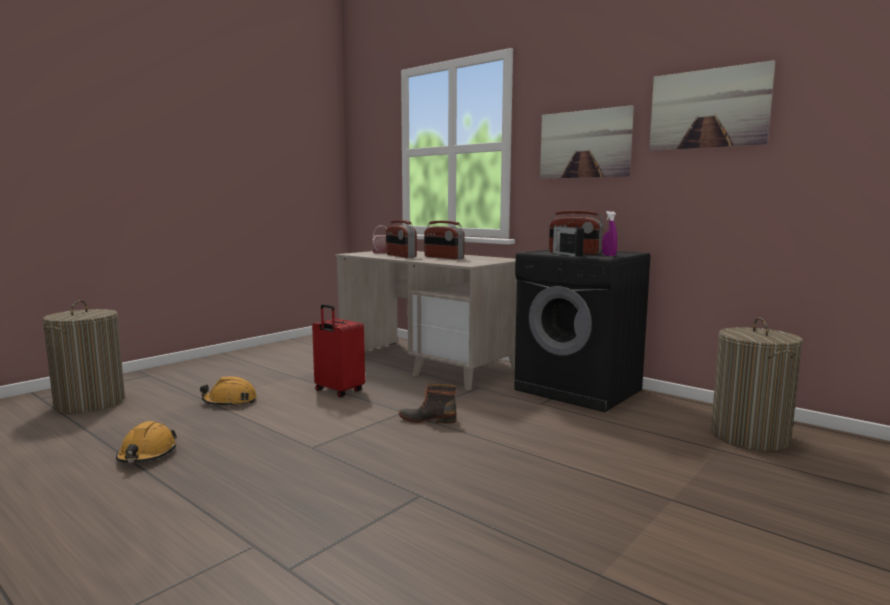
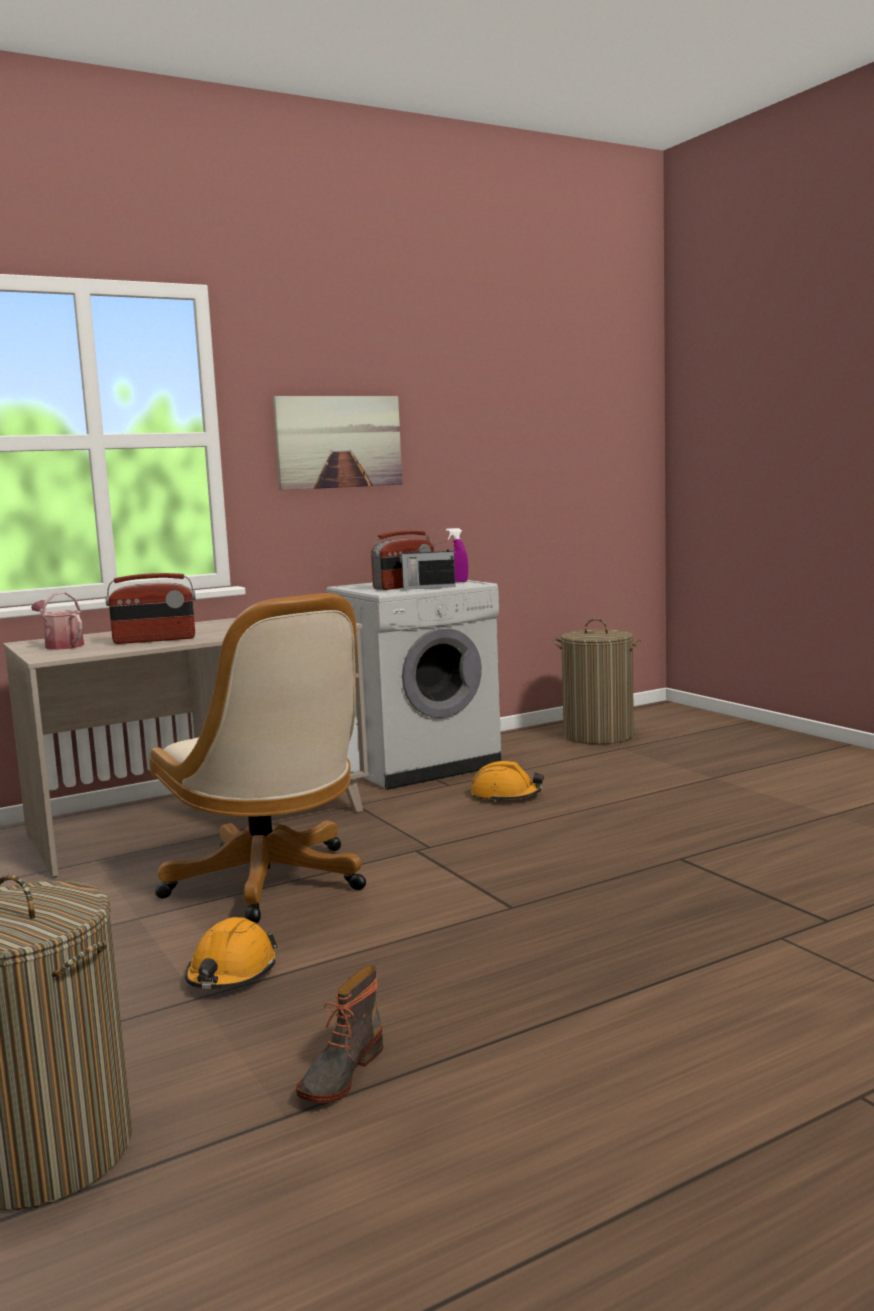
camera: 70 degrees left, 0 degrees up
(147, 455) = (465, 1032): orange hard hat -> orange hard hat (506, 796)
(338, 391) = (273, 886): red suitcase -> office chair
(427, 419) = (456, 839): boot -> boot (340, 1073)
(443, 257) = (223, 628): radio -> none
(577, 391) = (420, 766): black washing machine -> white washing machine
(708, 109) = (473, 409): picture -> none

